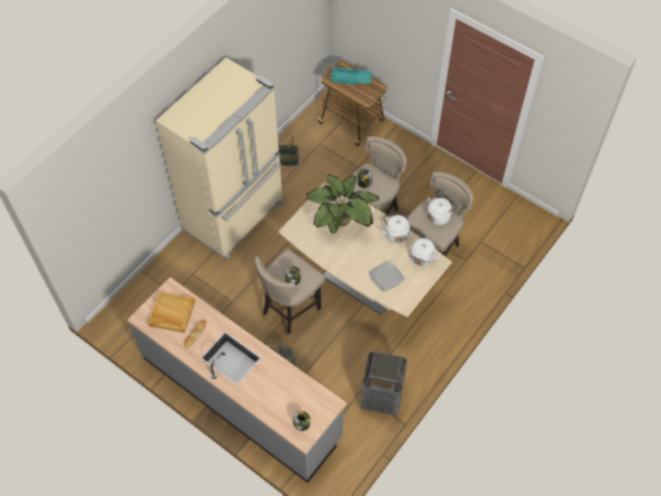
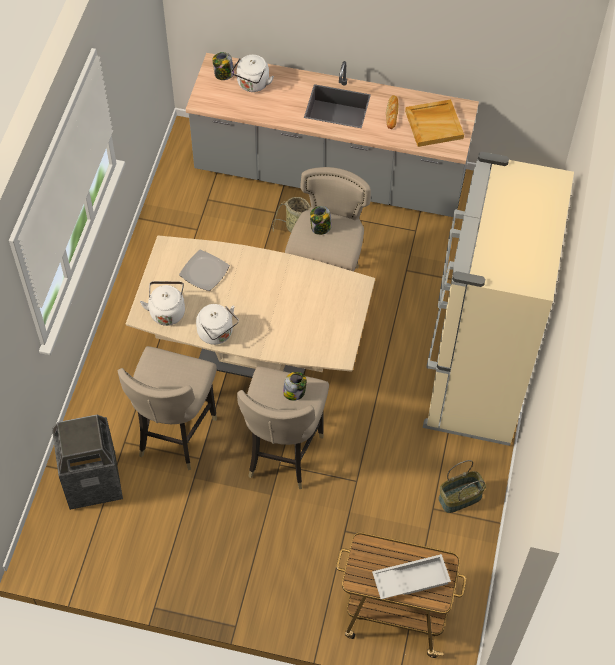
camera: 155 degrees right, 0 degrees up
(342, 223) = (295, 319): potted plant -> none
(350, 79) = (411, 578): turquoise tray -> white tray
(382, 396) = (169, 234): trash can -> trash can (92, 481)
(439, 216) = (166, 383): white kettle -> white kettle (252, 85)

